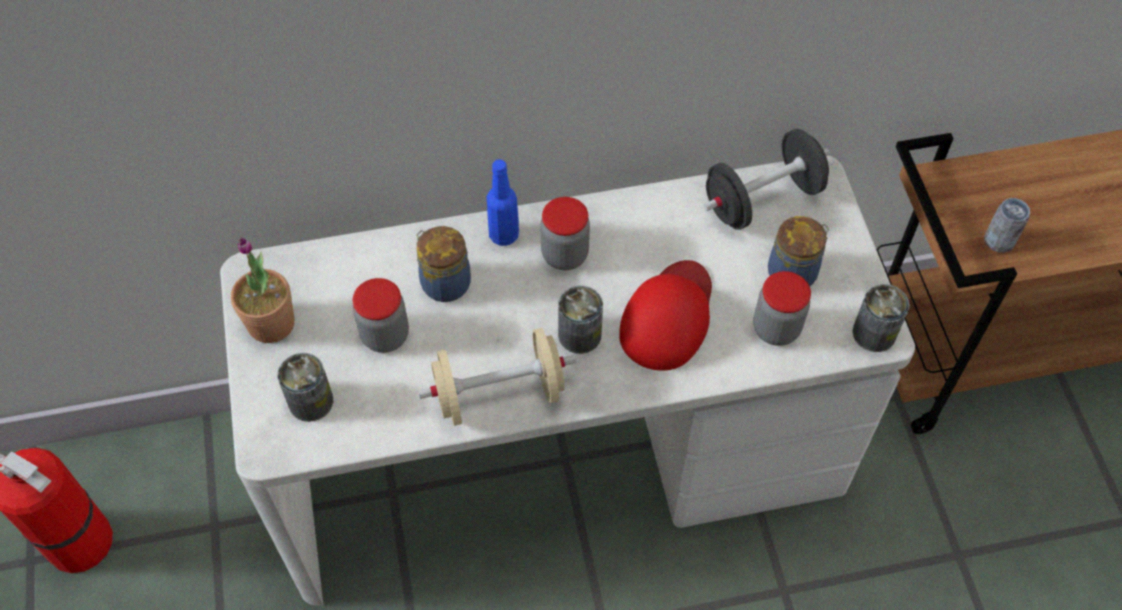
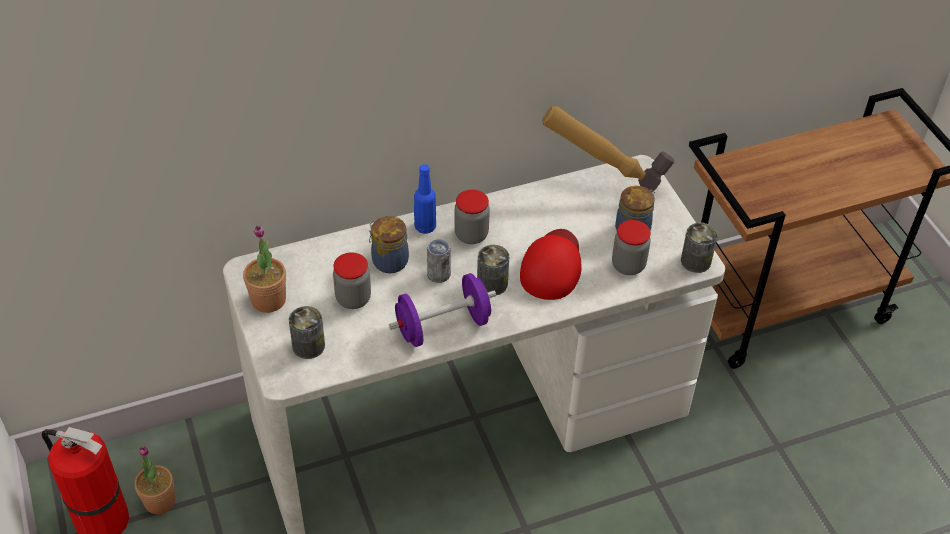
camera: 10 degrees left, 10 degrees down
(153, 525) = (159, 501): none -> potted plant
(499, 394) = (443, 326): beige dumbbell -> purple dumbbell
(762, 199) = (603, 186): black dumbbell -> hammer
(999, 241) = (769, 200): can -> can (438, 274)

